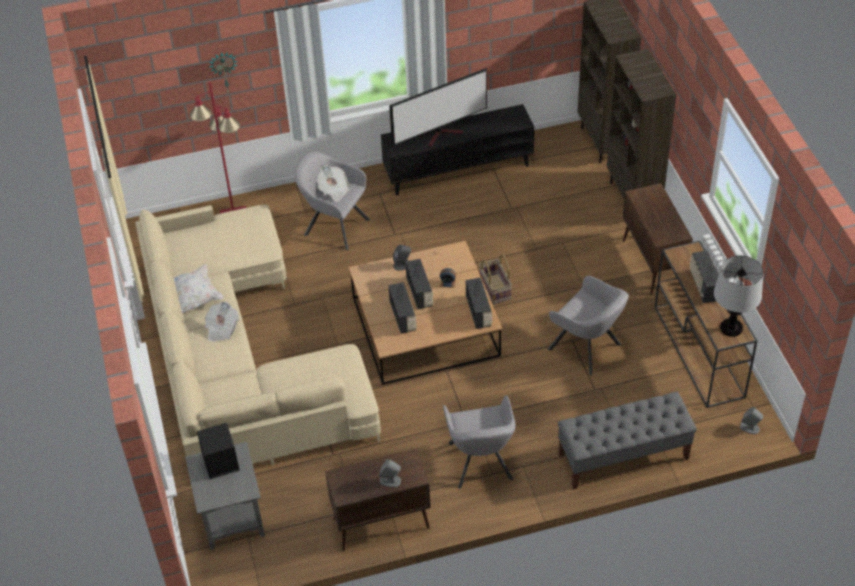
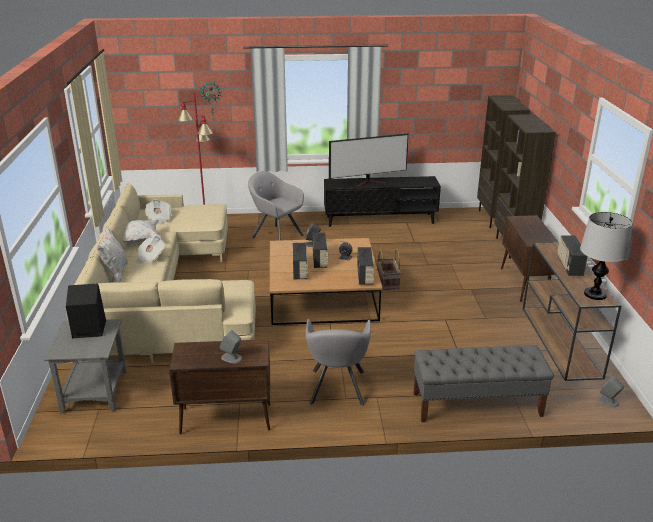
camera: 10 degrees right, 20 degrees down
(195, 364) = (115, 274): none -> white pillow
(333, 190) = (277, 201): newspaper -> newspaper (159, 219)
(587, 348) = (457, 326): grey armchair -> none

